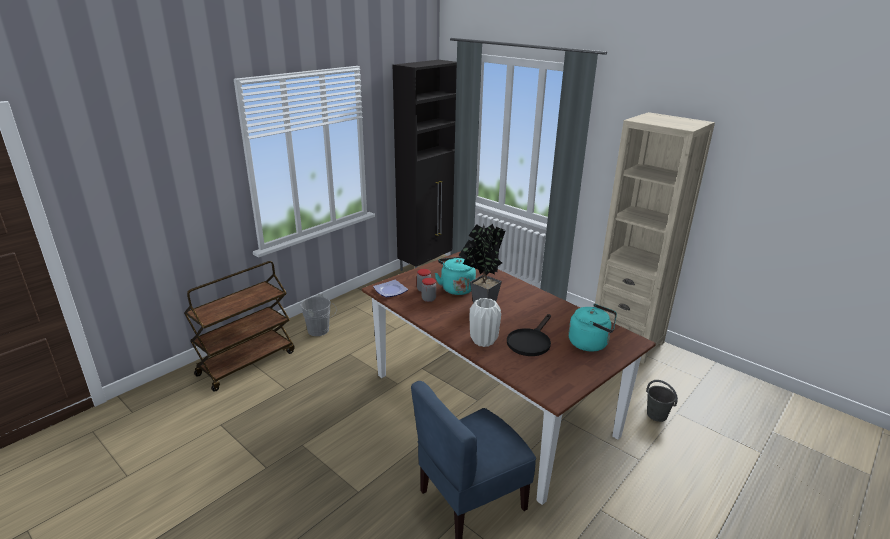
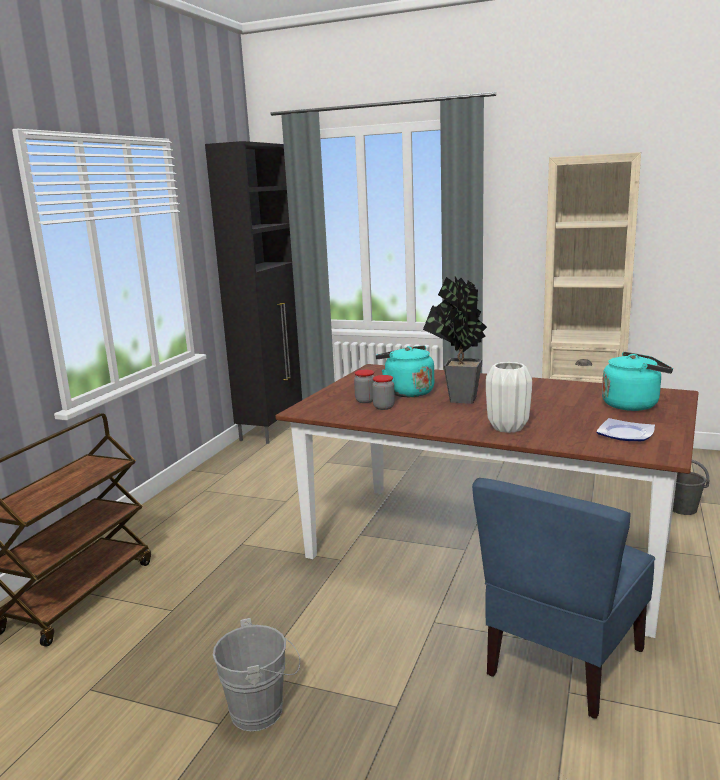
camera: 20 degrees left, 10 degrees down
(321, 330) = (174, 528): grey bucket -> grey bucket (263, 710)
(390, 290) = (321, 409): plate -> plate (624, 433)
(530, 341) = (563, 417): black frying pan -> none

